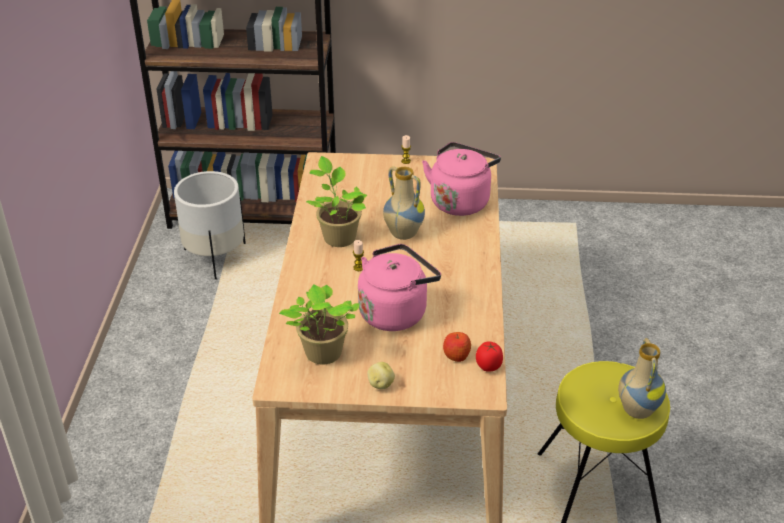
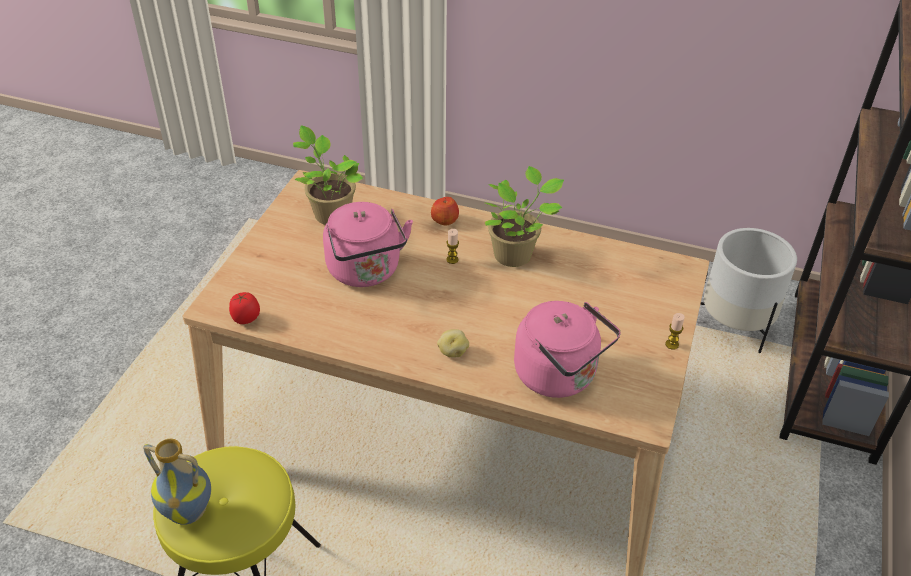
camera: 105 degrees right, 5 degrees up
(380, 384) = (269, 241): potato -> potato (452, 351)
(402, 234) = (502, 306): vase -> none
(456, 355) = (276, 300): apple -> apple (445, 220)

